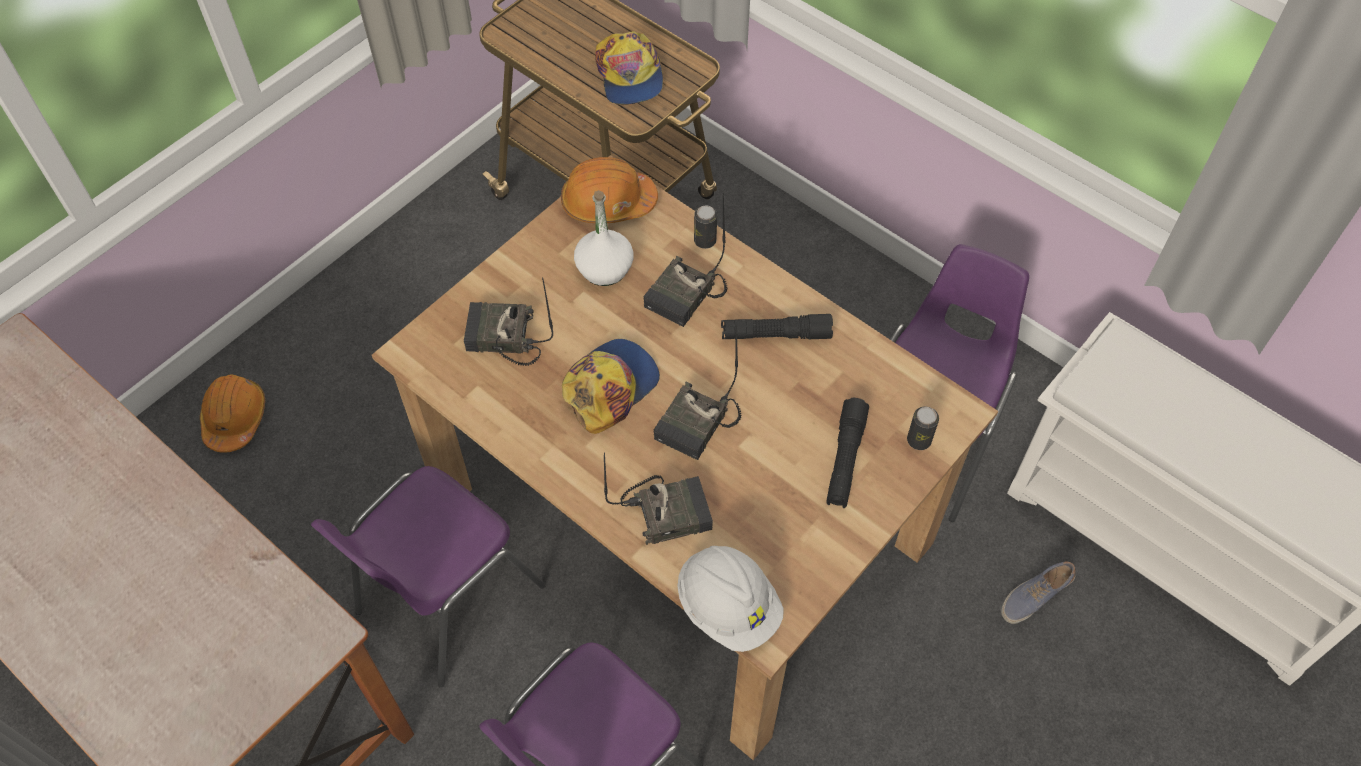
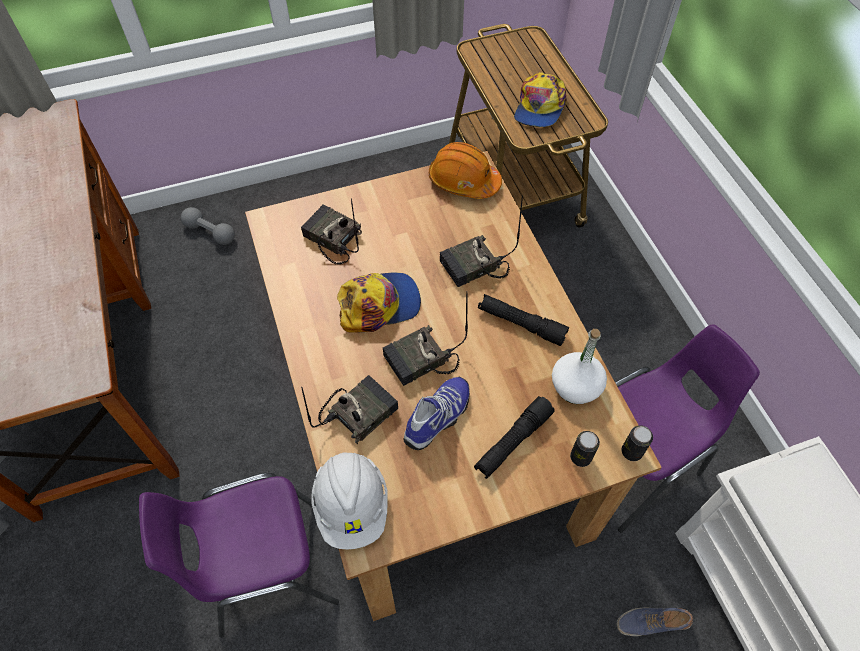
camera: 30 degrees right, 0 degrees up
(235, 418) = (210, 232): orange hard hat -> grey dumbbell
(445, 601) = (252, 402): purple chair -> none
(605, 268) = (431, 223): white bottle -> white bottle (576, 386)
(667, 511) = (358, 411): radio -> radio turned 60 degrees counterclockwise
(705, 241) = (514, 235): can -> can (631, 451)
(756, 474) = (439, 418): none -> shoe

